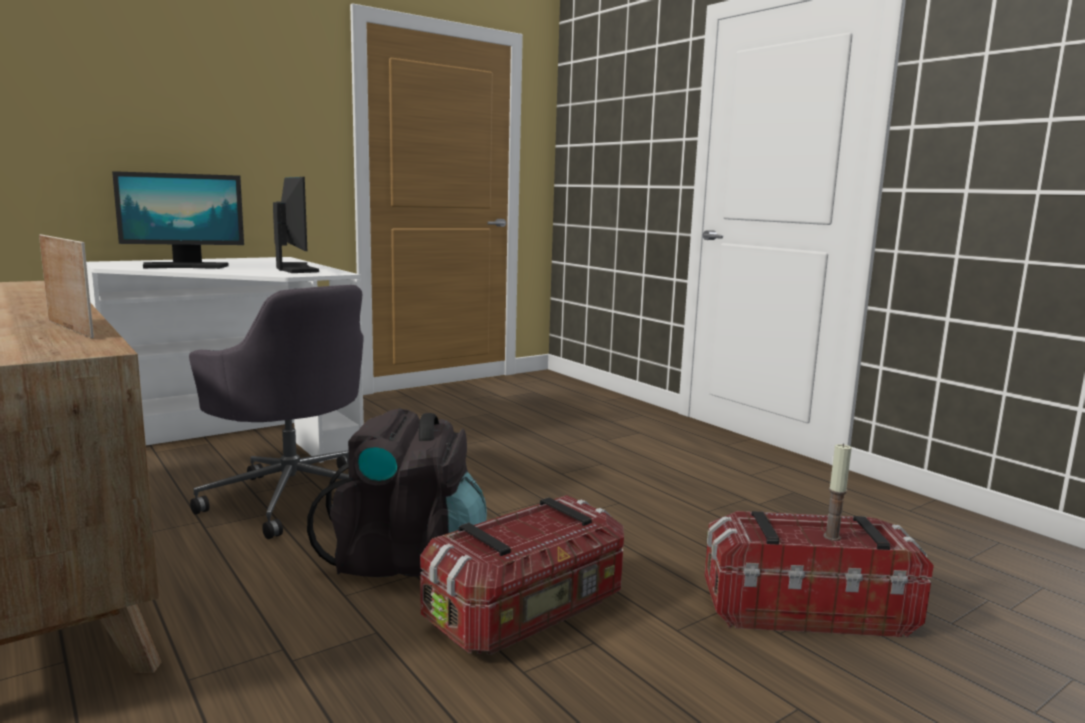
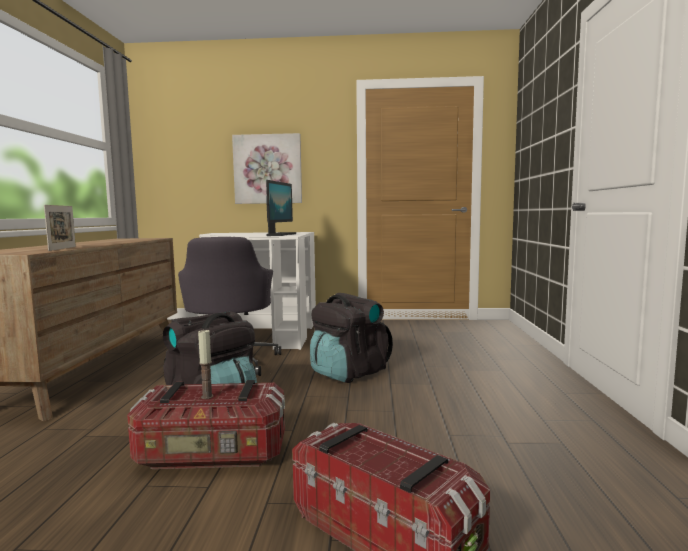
camera: 40 degrees right, 5 degrees down
(185, 266) = (237, 234): monitor -> none
(197, 141) = (268, 169): none -> picture
(492, 472) = (348, 373): none -> black backpack
(832, 537) = (391, 465): candle -> candle (207, 397)

